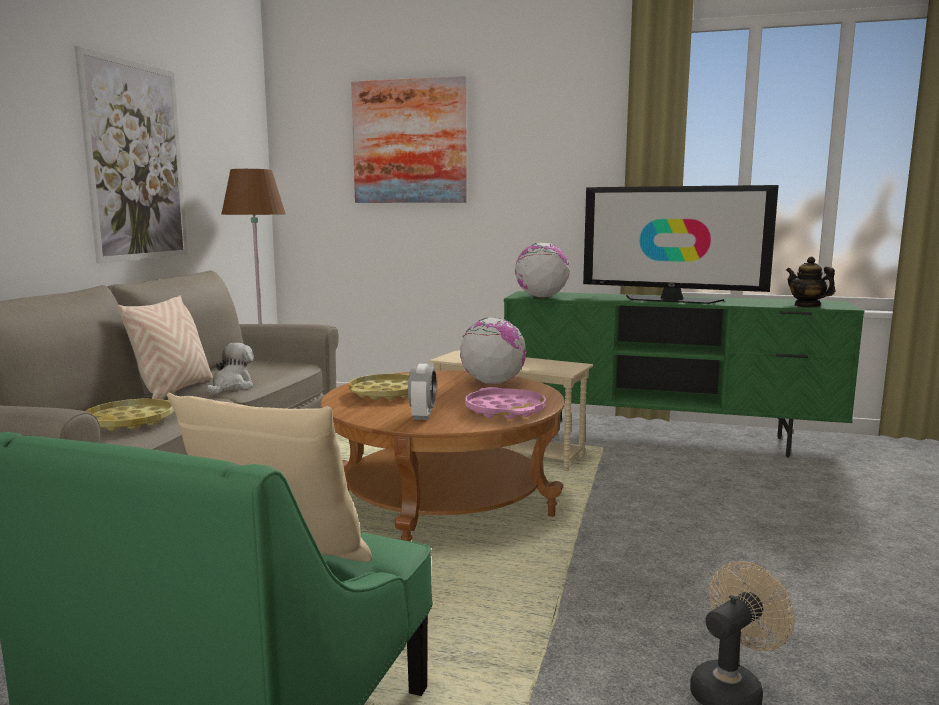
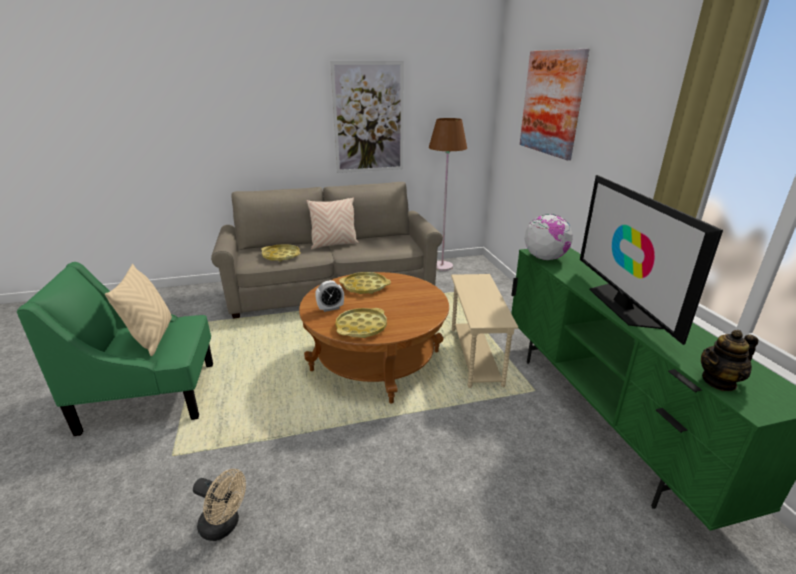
camera: 60 degrees right, 15 degrees up
(231, 387) = (348, 252): plush toy -> none
(492, 383) = (420, 307): globe -> none
(505, 410) = (361, 327): pink tray -> yellow tray
(807, 306) = (719, 381): teapot -> teapot turned 135 degrees counterclockwise

